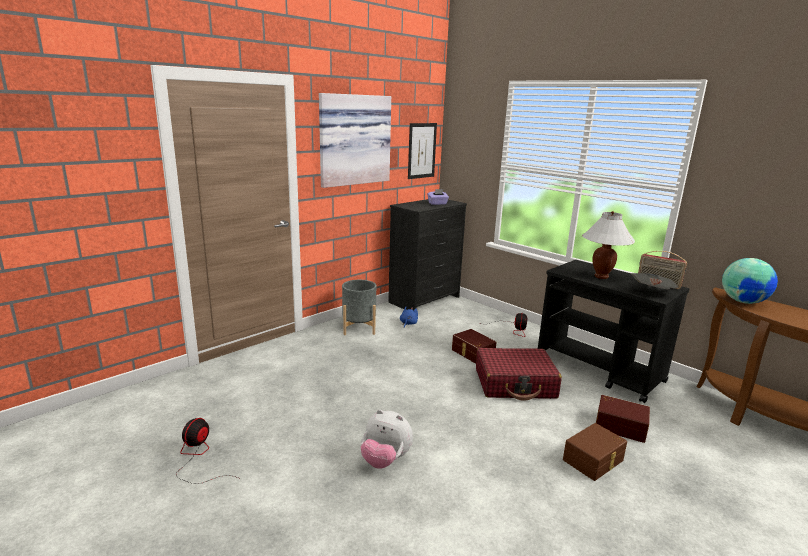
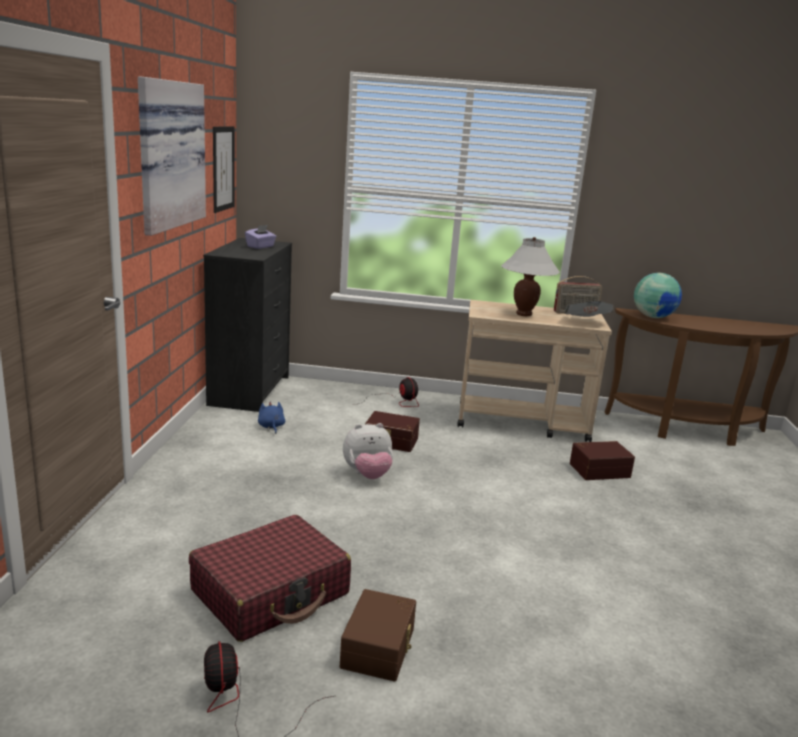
camera: 40 degrees left, 0 degrees up
(359, 328) = (214, 451): grey planter -> none
(385, 460) = (462, 592): plush toy -> plush toy (367, 475)
(515, 384) = (472, 461): red suitcase -> red suitcase (271, 592)
(594, 461) = (619, 509): brown storage box -> brown storage box (380, 648)
(600, 370) = (523, 422): black cart -> beige cart

